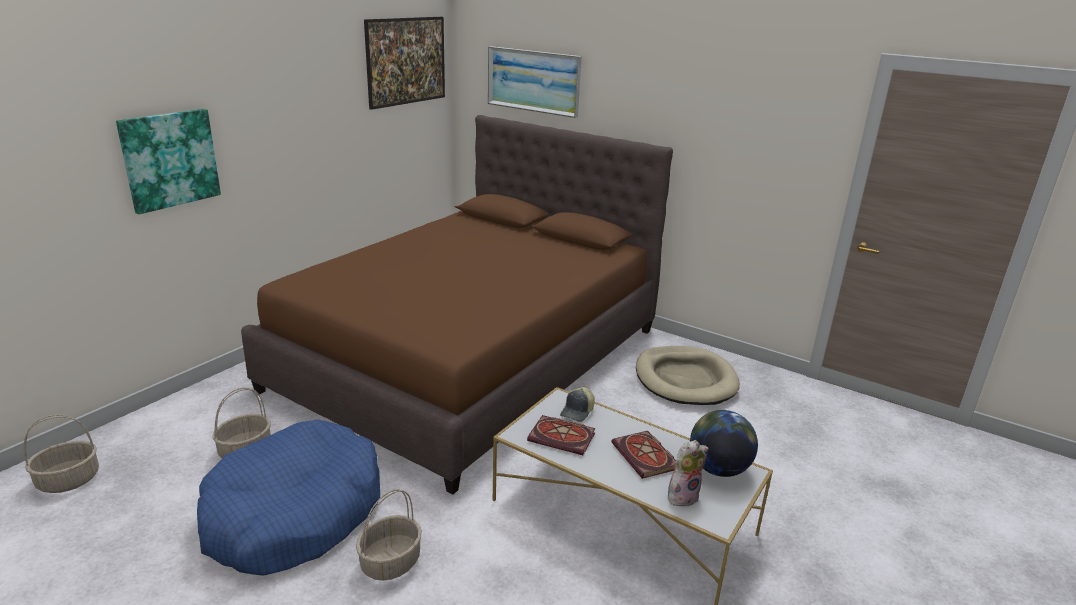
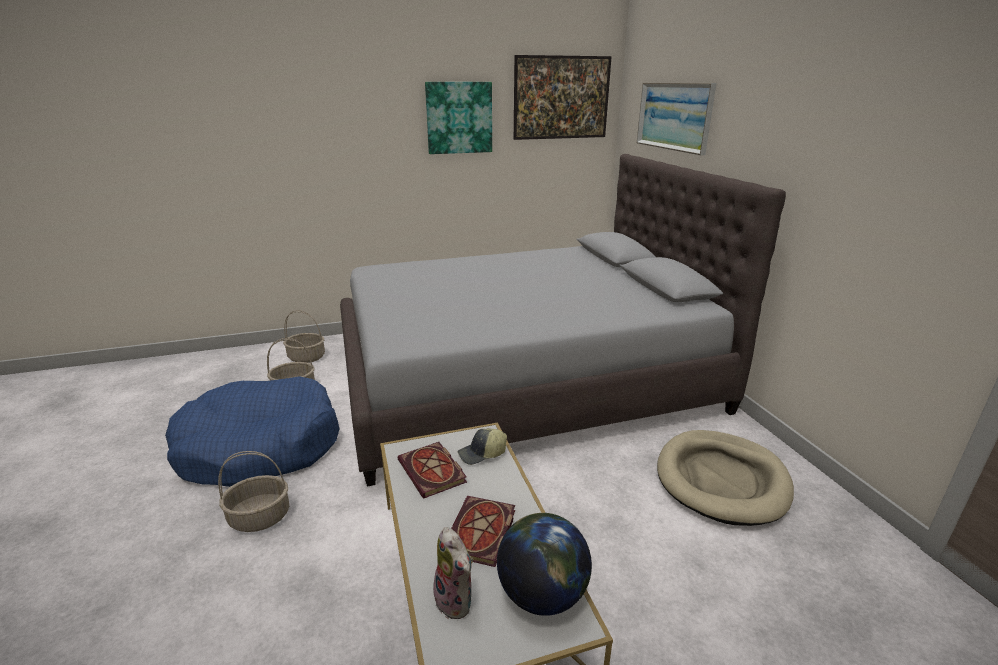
camera: 40 degrees right, 0 degrees up
(69, 480) = (199, 370): basket -> basket (307, 357)
(170, 159) = (316, 158): picture -> picture (459, 118)
(472, 358) = (524, 380): brown bed -> grey bed
(682, 495) = (457, 600): plush toy -> plush toy turned 45 degrees clockwise

